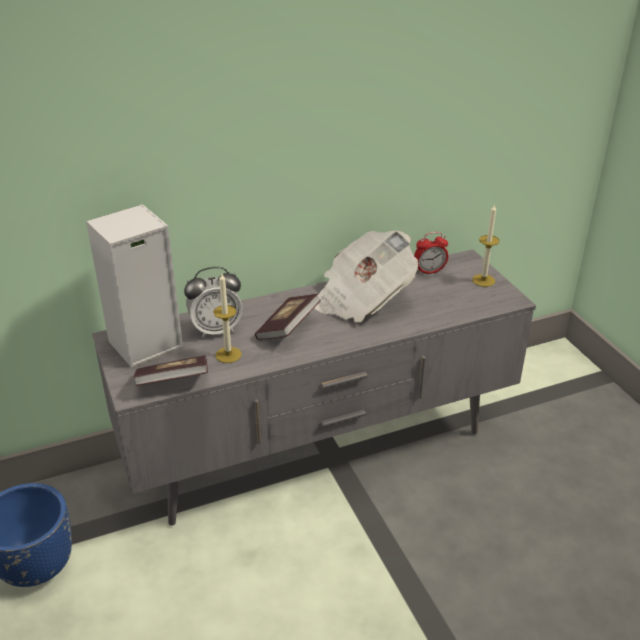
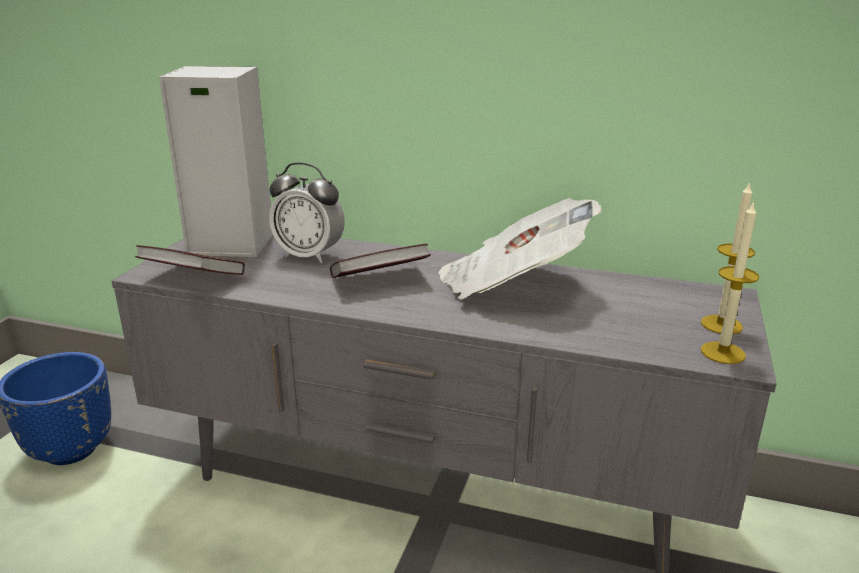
camera: 40 degrees right, 10 degrees down
(228, 355) = (281, 278): candle -> candle (722, 352)
(429, 271) = (648, 290): alarm clock -> none

